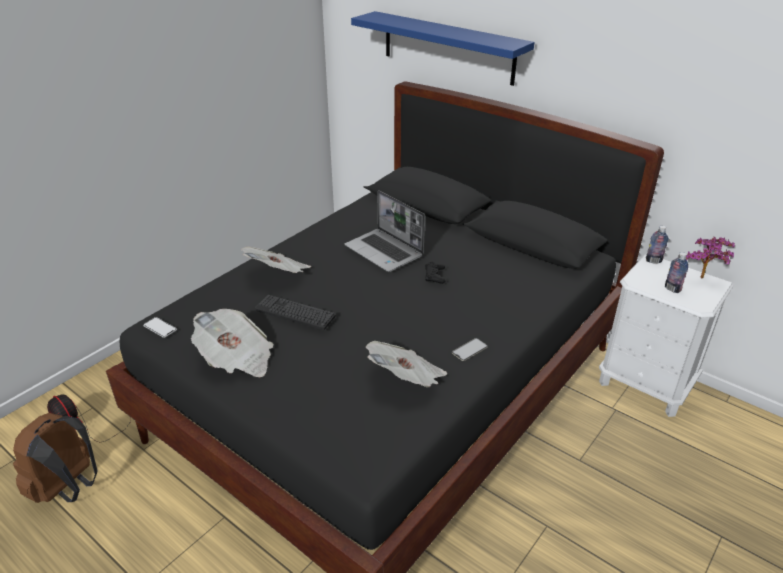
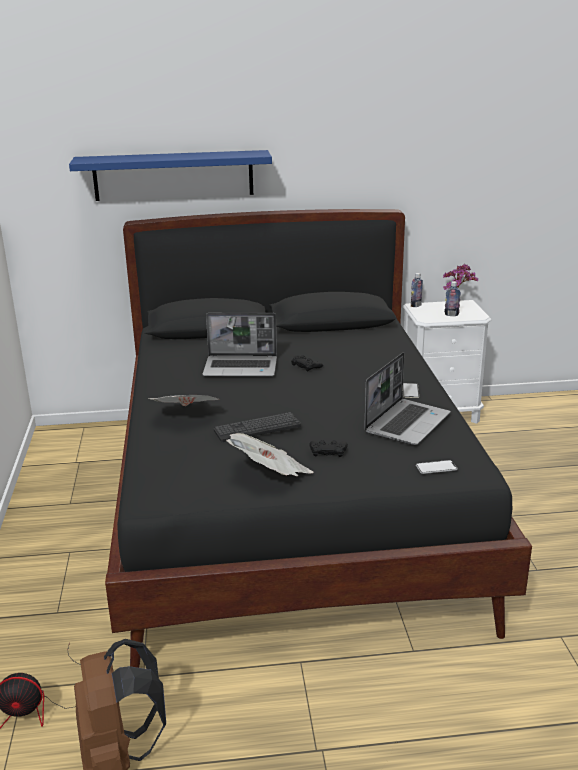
camera: 45 degrees left, 10 degrees down
(160, 328) = (160, 493): phone -> phone (436, 468)
(305, 365) = (328, 451): none -> black game controller
(407, 379) = (407, 423): newspaper -> laptop

